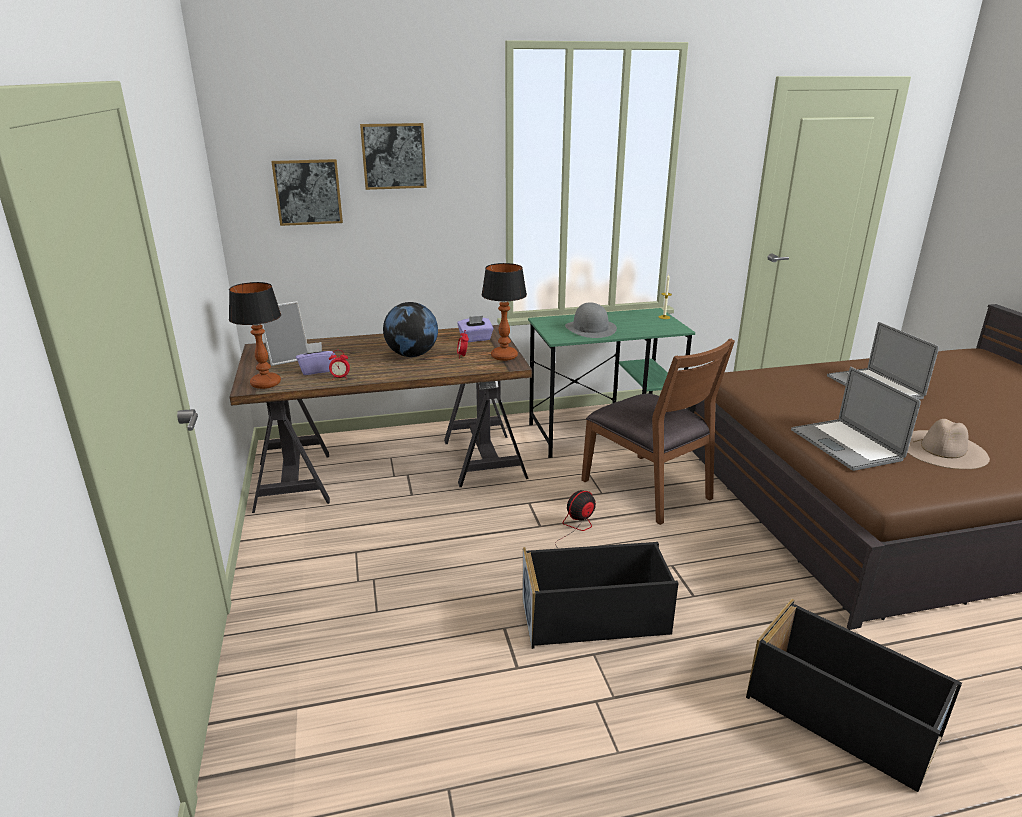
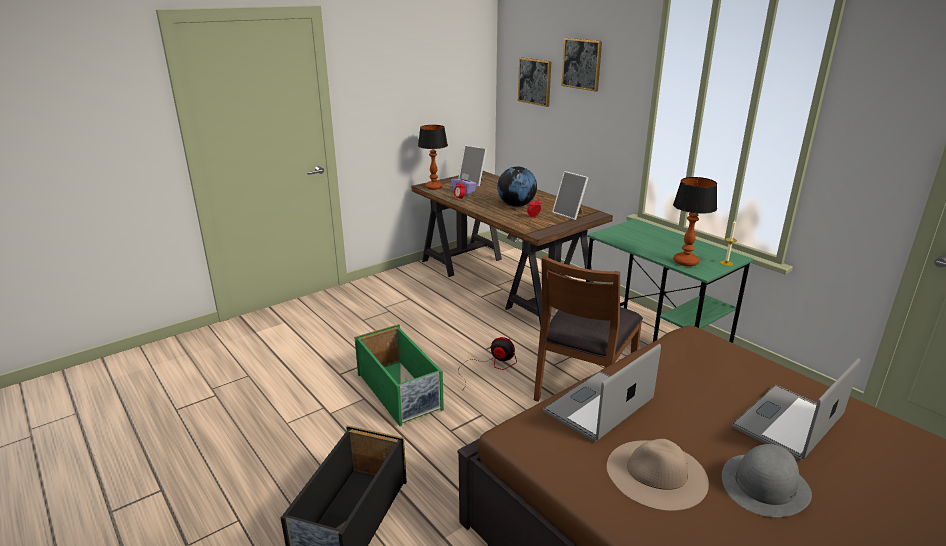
camera: 65 degrees right, 0 degrees up
(475, 339) = (570, 214): purple tissue box -> picture frame
(504, 356) = (549, 228): table lamp -> table lamp (686, 262)
(590, 328) = (644, 241): grey hat -> grey hat (765, 485)
(596, 617) = (400, 392): black storage box -> green storage box

